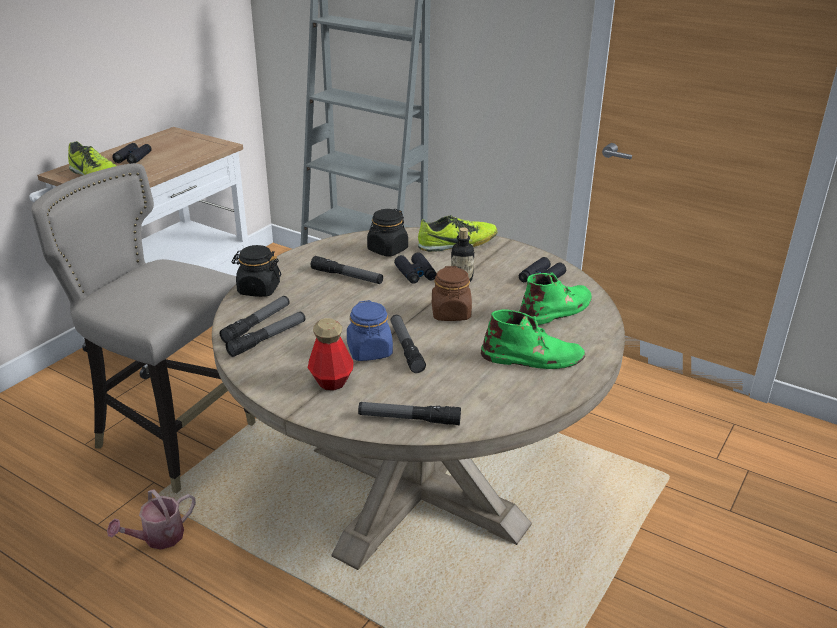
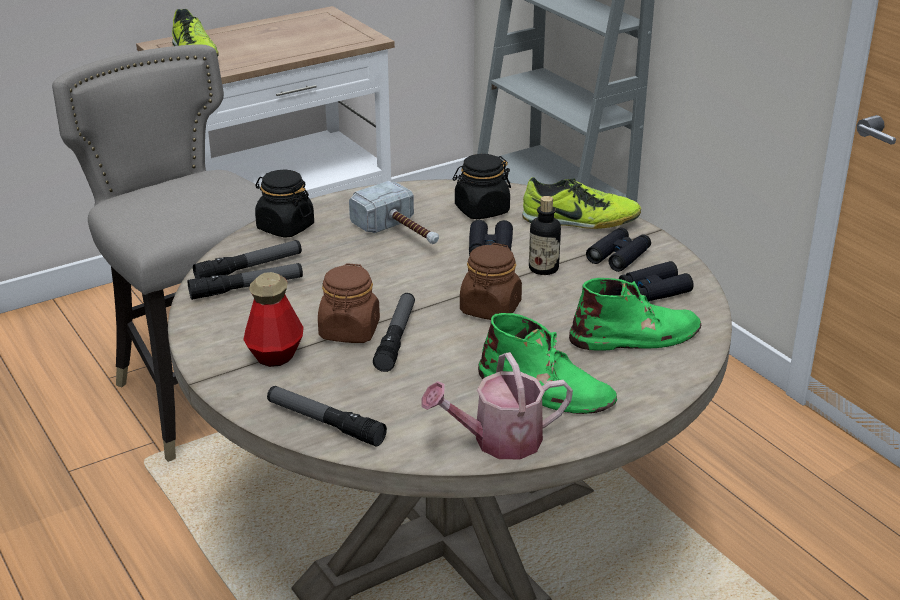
camera: 25 degrees right, 0 degrees up
(133, 158) = (253, 39): black binoculars -> black binoculars (619, 256)
(158, 538) = (119, 506): watering can -> watering can (498, 441)
(347, 276) = (401, 234): flashlight -> hammer
(369, 351) = (349, 331): blue jar -> brown jar

